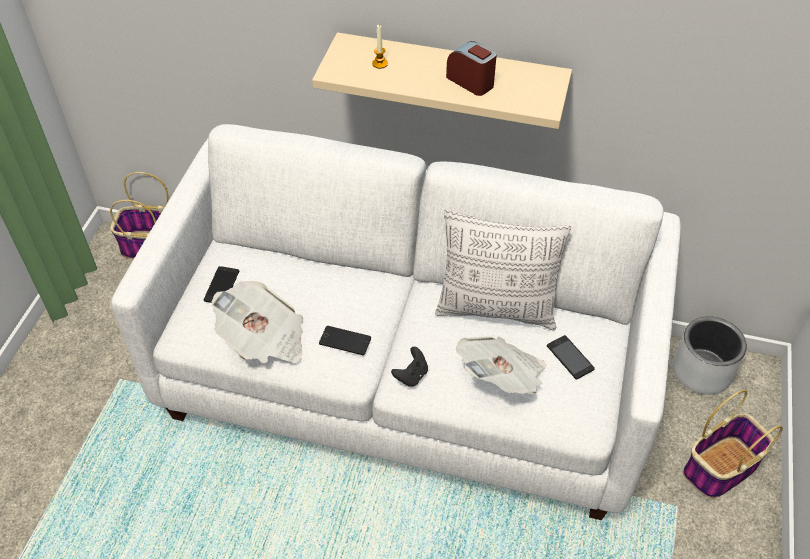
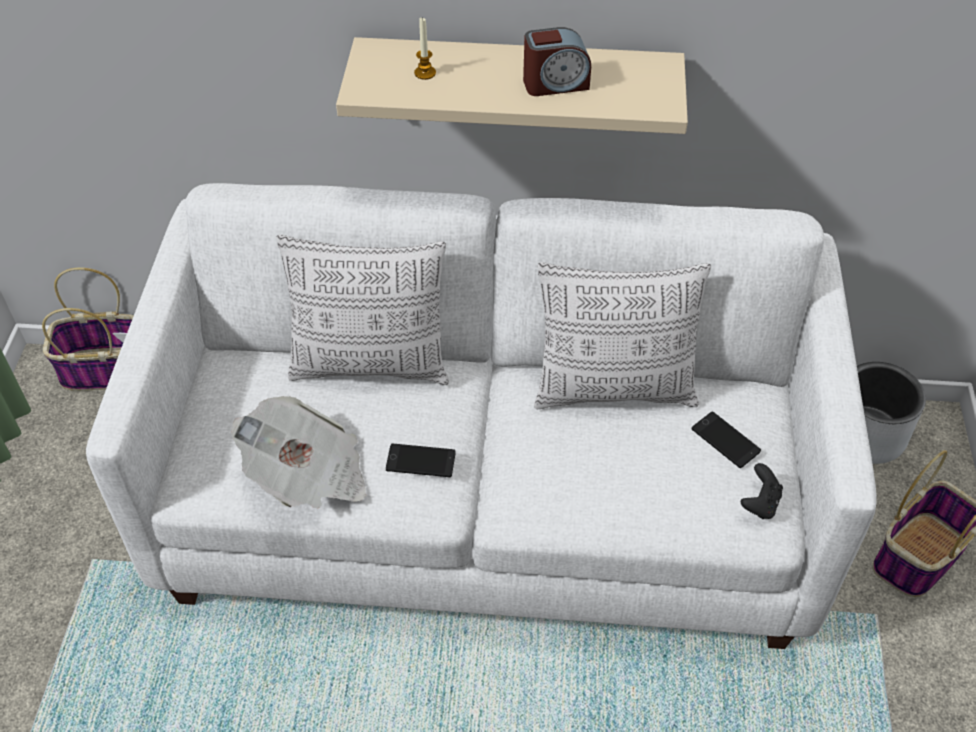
camera: 10 degrees left, 0 degrees up
(221, 285) = (232, 409): phone -> none
(325, 267) = (371, 364): none -> pillow
(411, 375) = (521, 495): black game controller -> black game controller (759, 503)
(471, 81) = (555, 83): alarm clock -> alarm clock turned 135 degrees clockwise
(502, 377) = (643, 480): newspaper -> none

